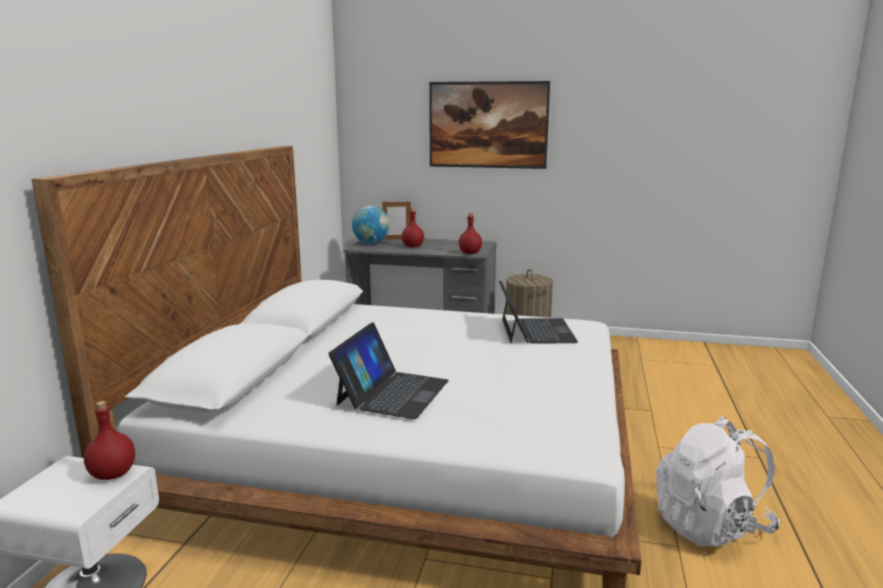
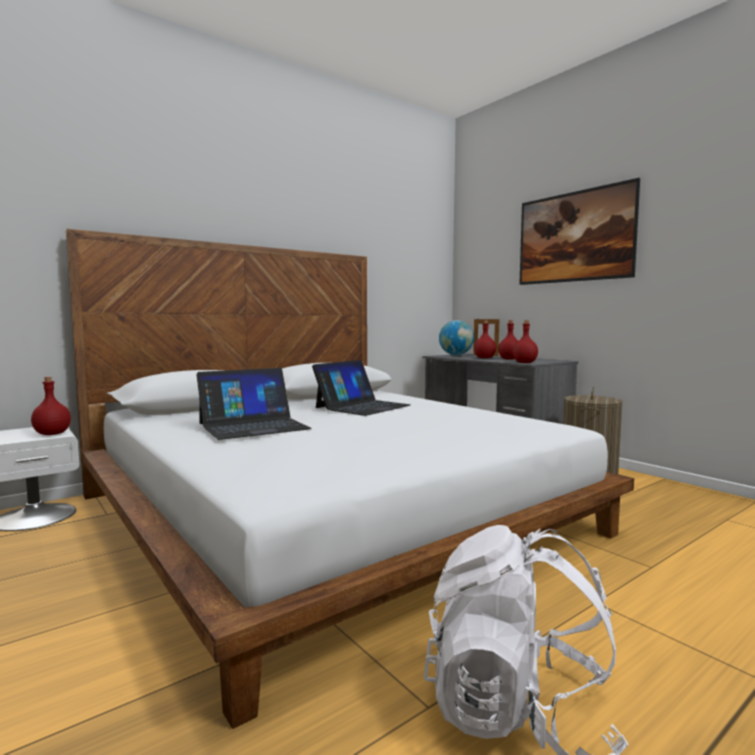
camera: 40 degrees right, 10 degrees down
(439, 246) = (509, 359): none -> red bottle
(536, 330) = (490, 421): laptop -> laptop (362, 406)

